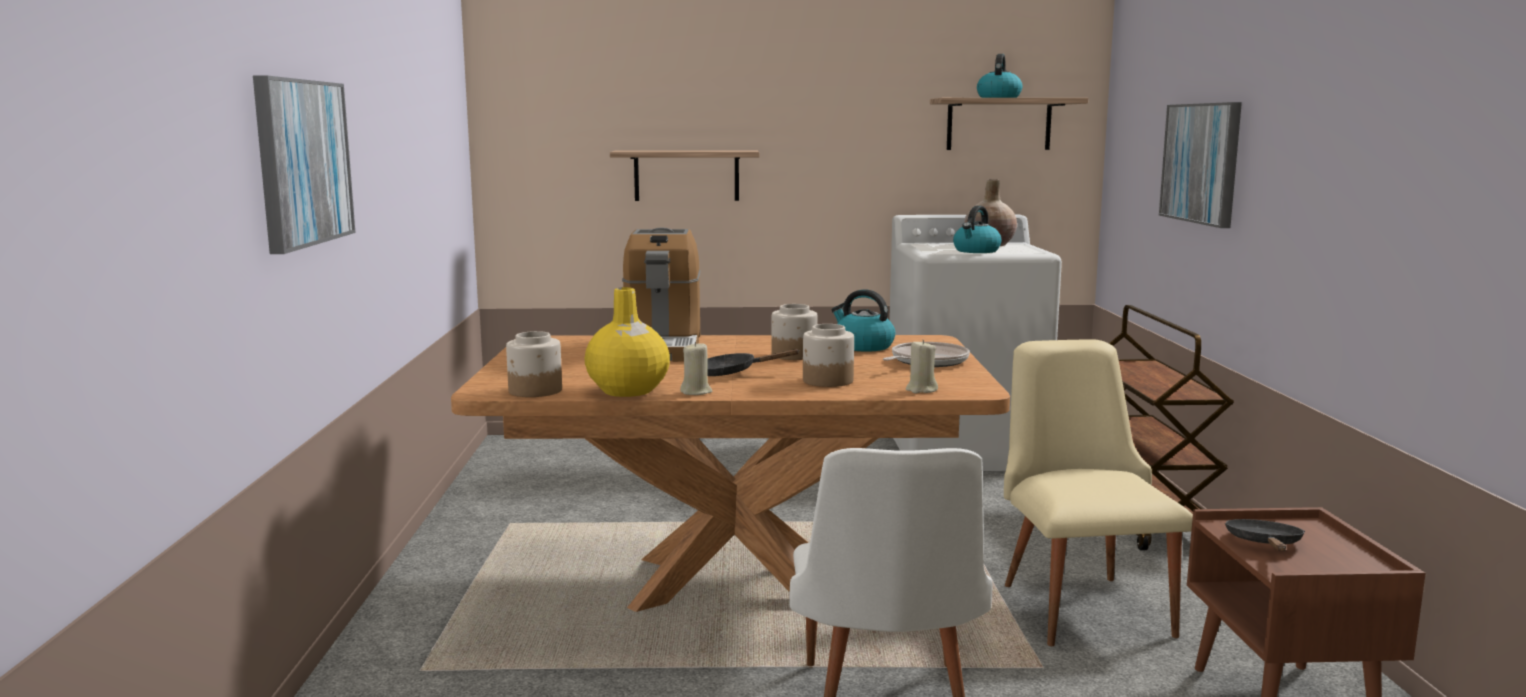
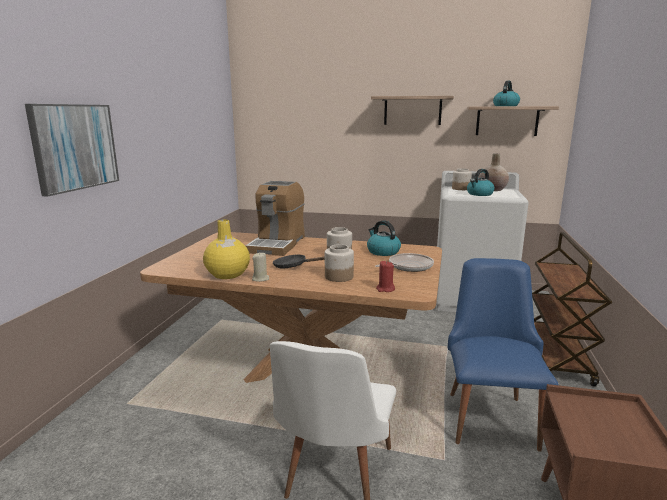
camera: 15 degrees right, 5 degrees up
(535, 391) = (183, 270): jar -> jar (461, 189)
(686, 175) = (335, 146): shelf -> shelf (412, 110)
(921, 390) = (385, 289): beige candle -> red candle
(1080, 601) = (490, 413): beige chair -> blue chair
(1201, 163) = (614, 149): picture -> none
(1265, 544) = (585, 421): black frying pan -> none

